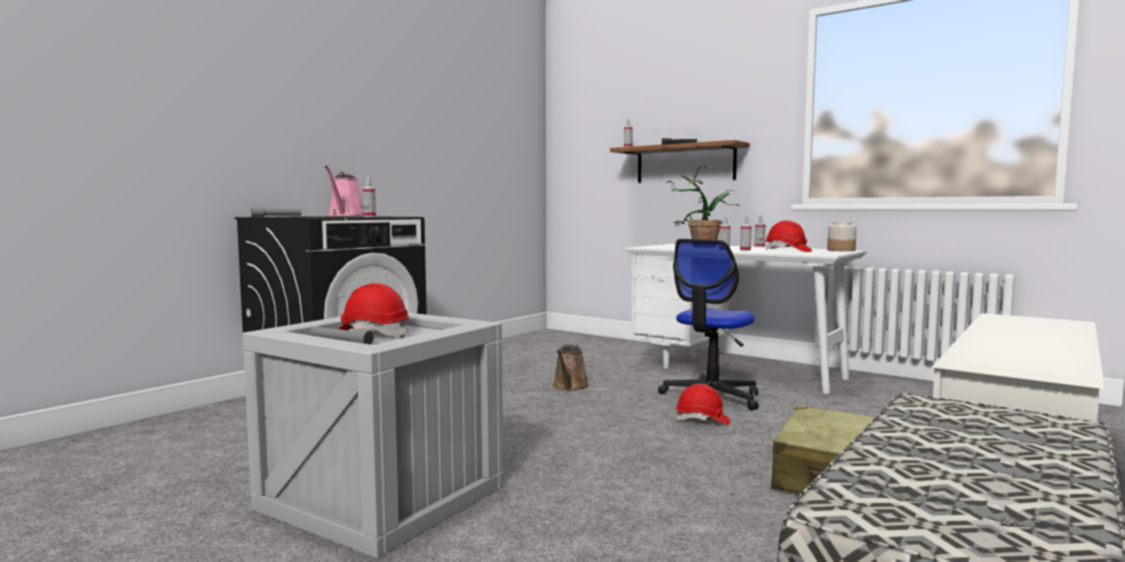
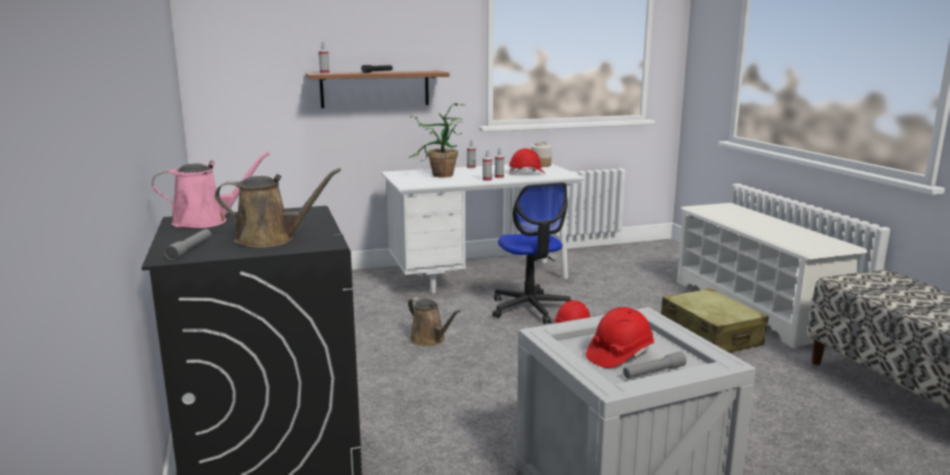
camera: 55 degrees left, 10 degrees up
(314, 217) = (270, 239): none -> brown watering can
(345, 216) = (206, 221): pink watering can -> pink watering can turned 60 degrees counterclockwise
(369, 216) = (320, 223): spray bottle -> none

